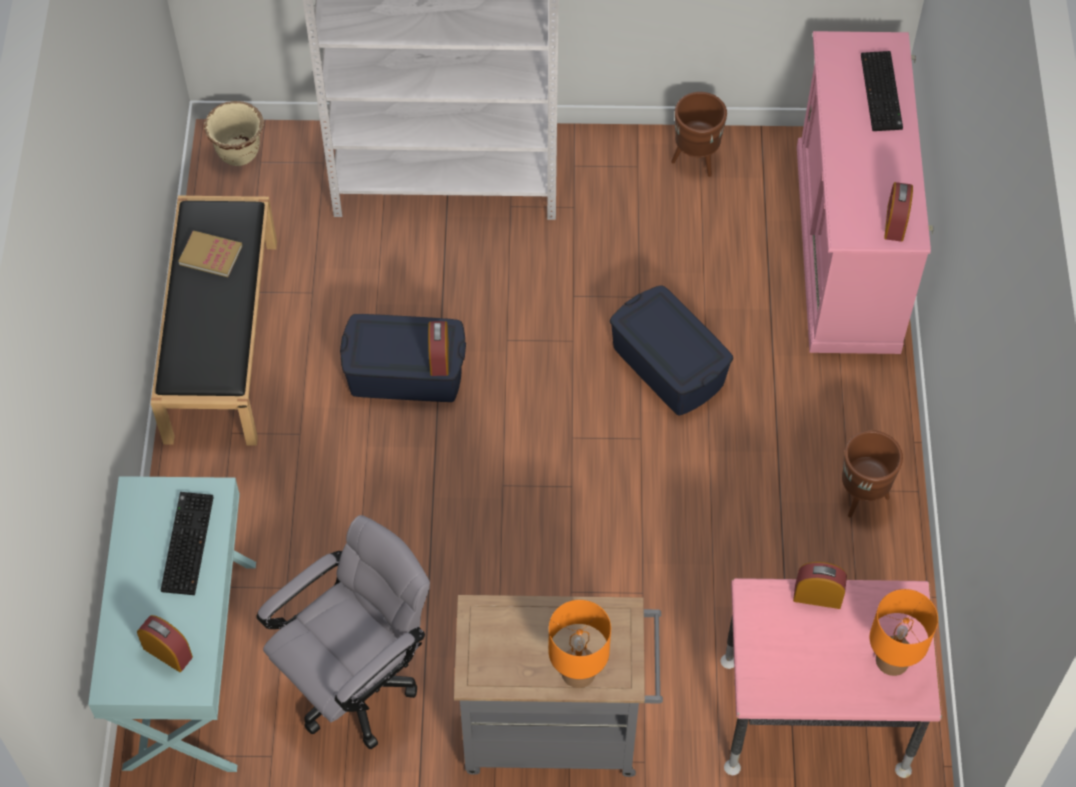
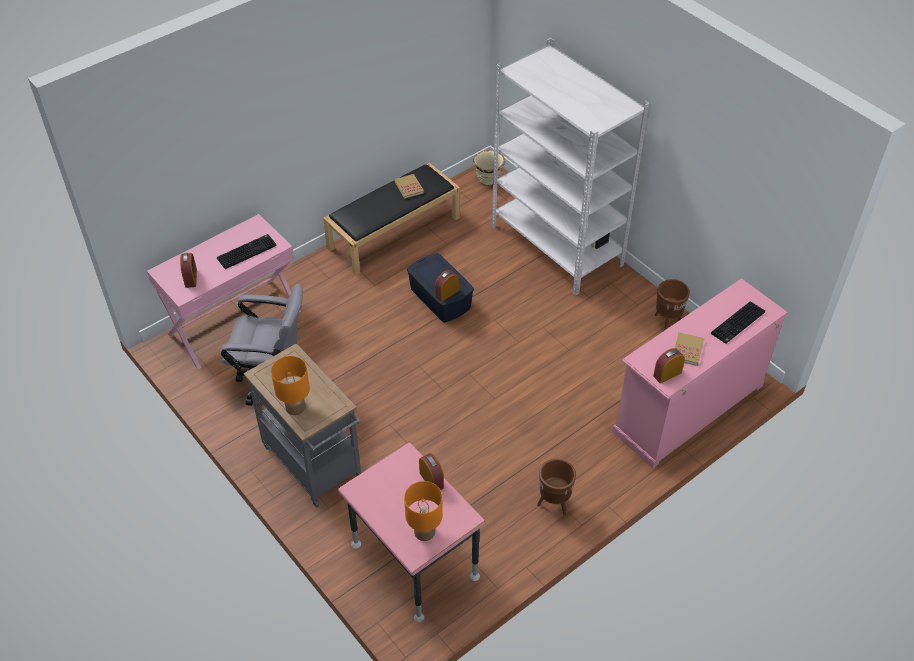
camera: 50 degrees right, 10 degrees down
(189, 663) = (234, 322): turquoise desk -> pink desk
(668, 366) = (543, 384): blue storage box -> none
(877, 173) = (687, 350): none -> book

